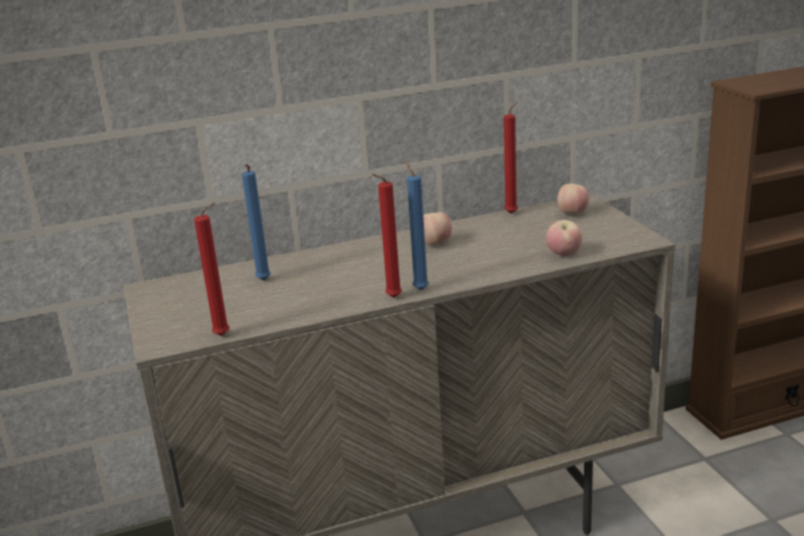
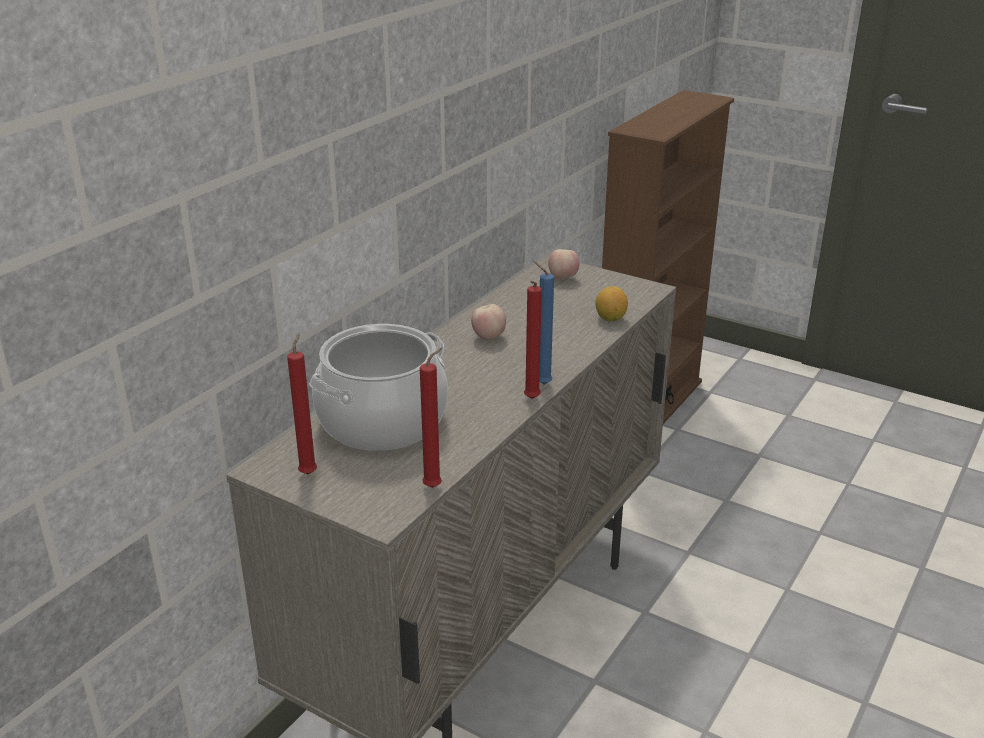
camera: 40 degrees left, 5 degrees up
(263, 281) = (382, 422): blue candle -> cooking pot
(512, 213) = (510, 289): red candle -> red candle (309, 472)
(563, 255) = (610, 318): apple -> lemon

